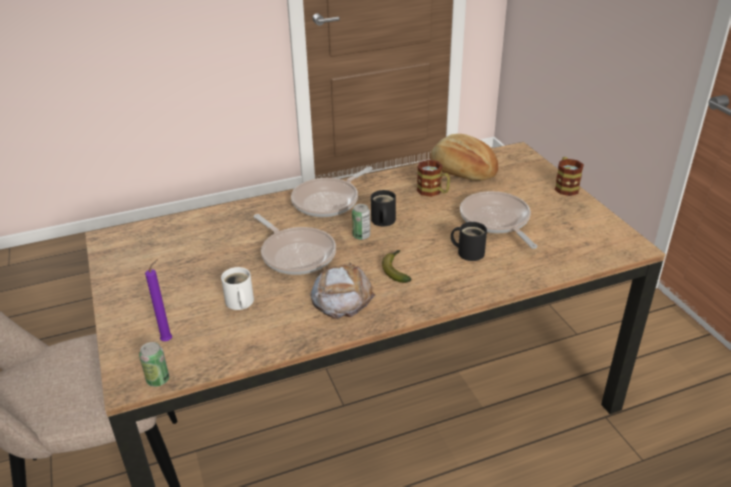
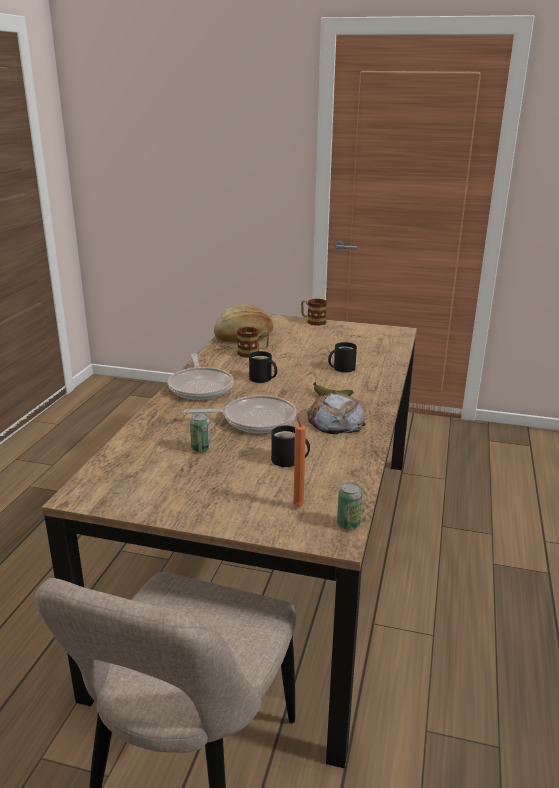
camera: 55 degrees left, 10 degrees down
(168, 340) = (298, 505): purple candle -> orange candle
(239, 303) = (288, 461): white mug -> black mug
(361, 236) = (269, 391): can -> can (201, 449)
(496, 221) = (319, 349): frying pan -> none

